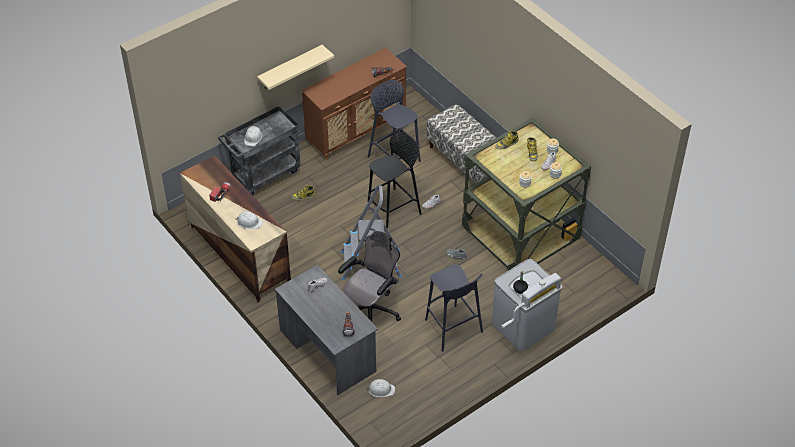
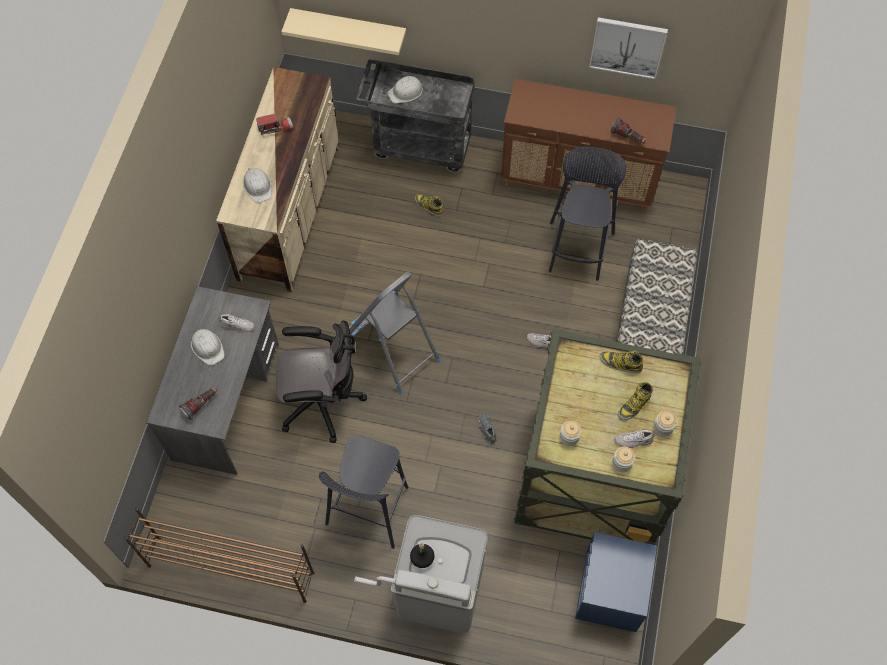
camera: 50 degrees right, 15 degrees up
(290, 67) = (506, 39): beige shelf -> beige shelf (348, 28)
(352, 28) = (627, 47): none -> picture
(381, 389) = (215, 500): white hard hat -> white hard hat (207, 347)
(393, 209) = (496, 309): black stool -> none
(427, 406) = (230, 568): none -> brown shoe rack
(586, 264) = (611, 592): none -> blue nightstand

